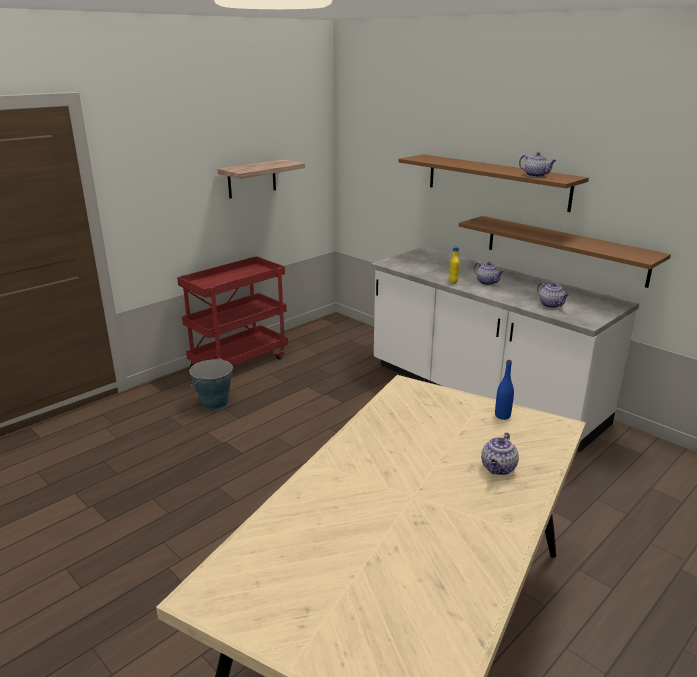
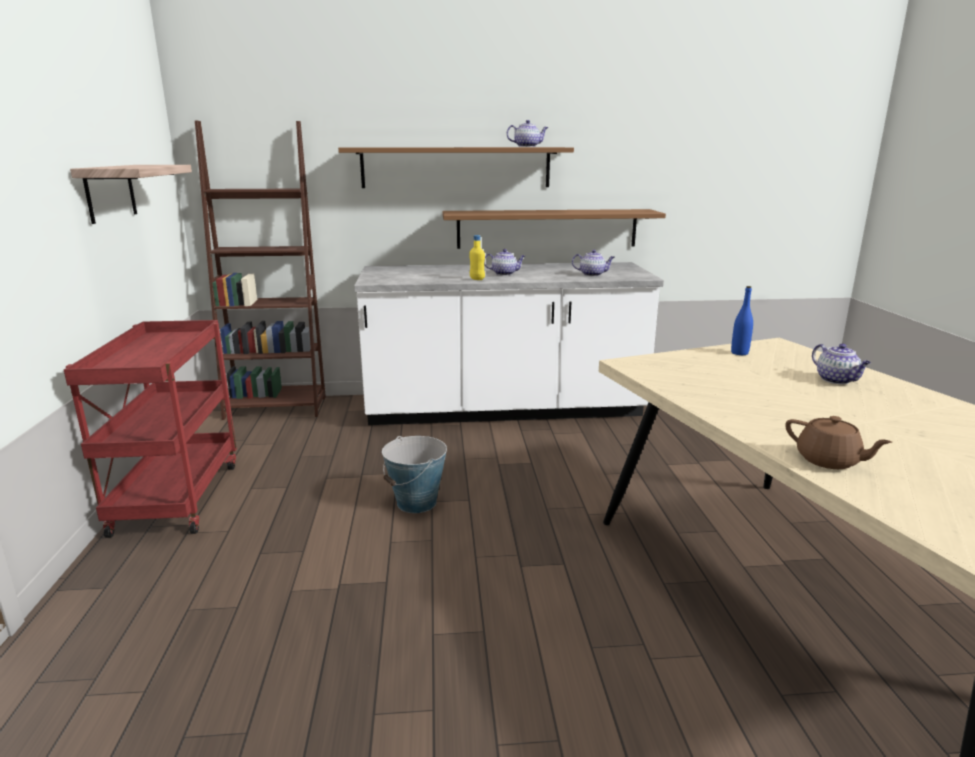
camera: 50 degrees left, 5 degrees down
(214, 403) = (233, 555): bucket -> bucket (416, 502)
(314, 492) = (829, 461): none -> brown teapot
(355, 331) = (276, 407): none -> brown bookcase

